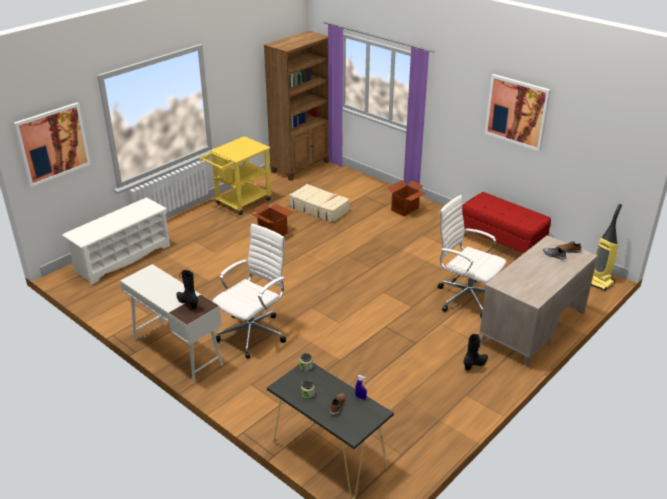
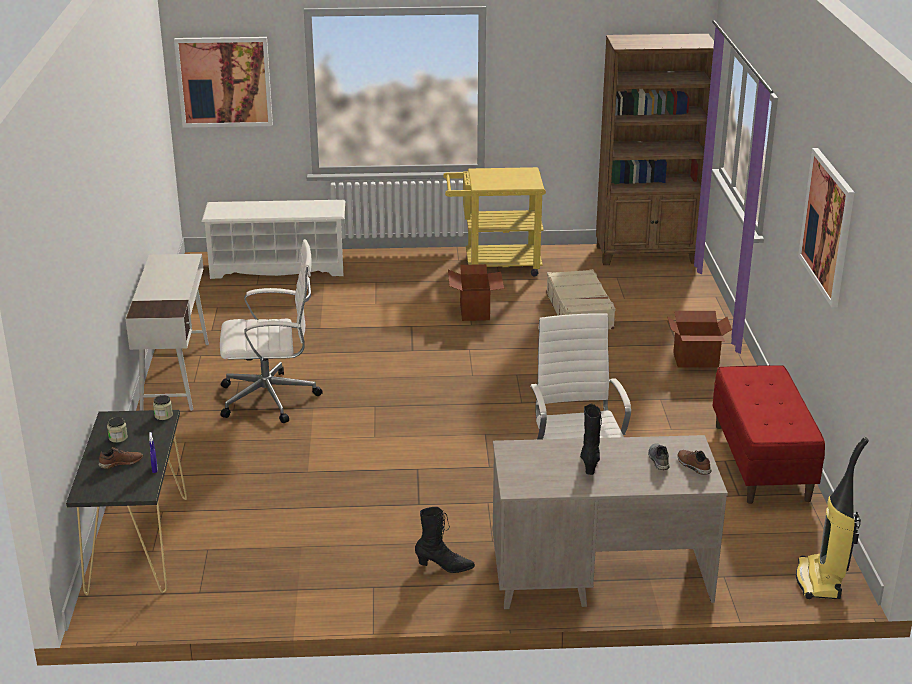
camera: 45 degrees right, 5 degrees down
(187, 303) = (163, 301): black boot -> black boot (590, 462)

